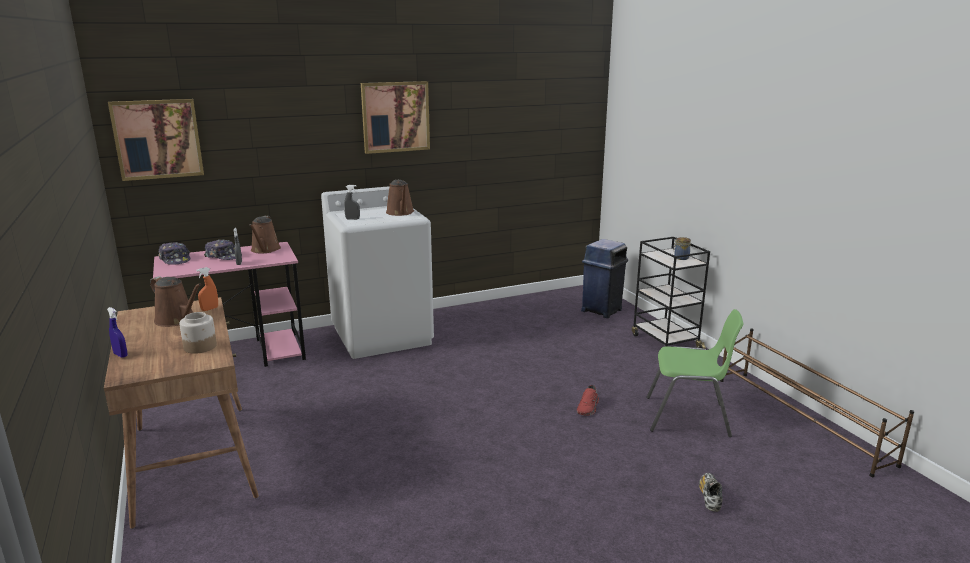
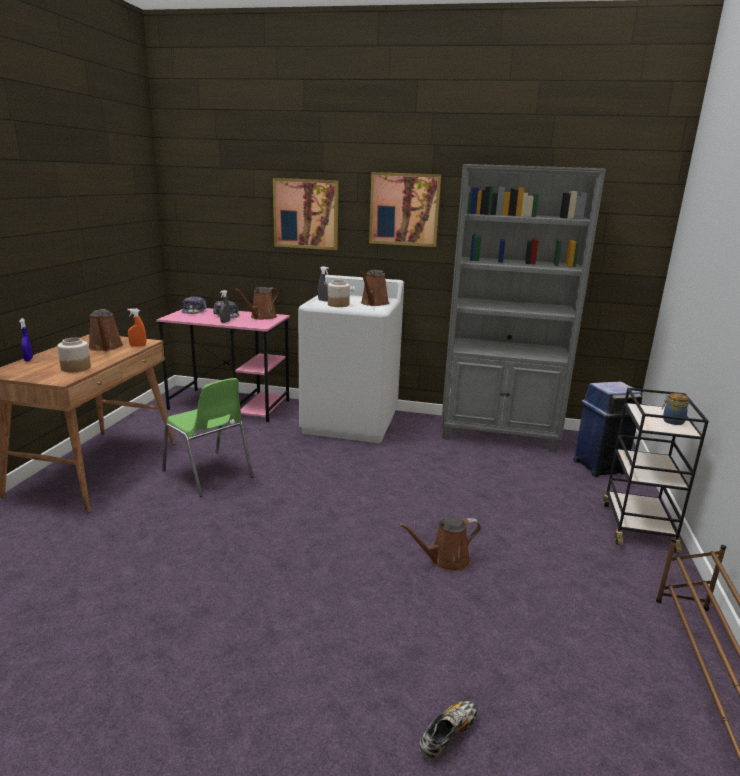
camera: 35 degrees right, 0 degrees up
(157, 139) = (200, 209): picture -> picture (306, 214)
(375, 220) = (338, 305): none -> jar
(511, 308) = (499, 435): none -> grey bookcase
(588, 408) = (445, 560): red shoe -> brown watering can
(688, 417) = (551, 625): green chair -> green chair (209, 474)

